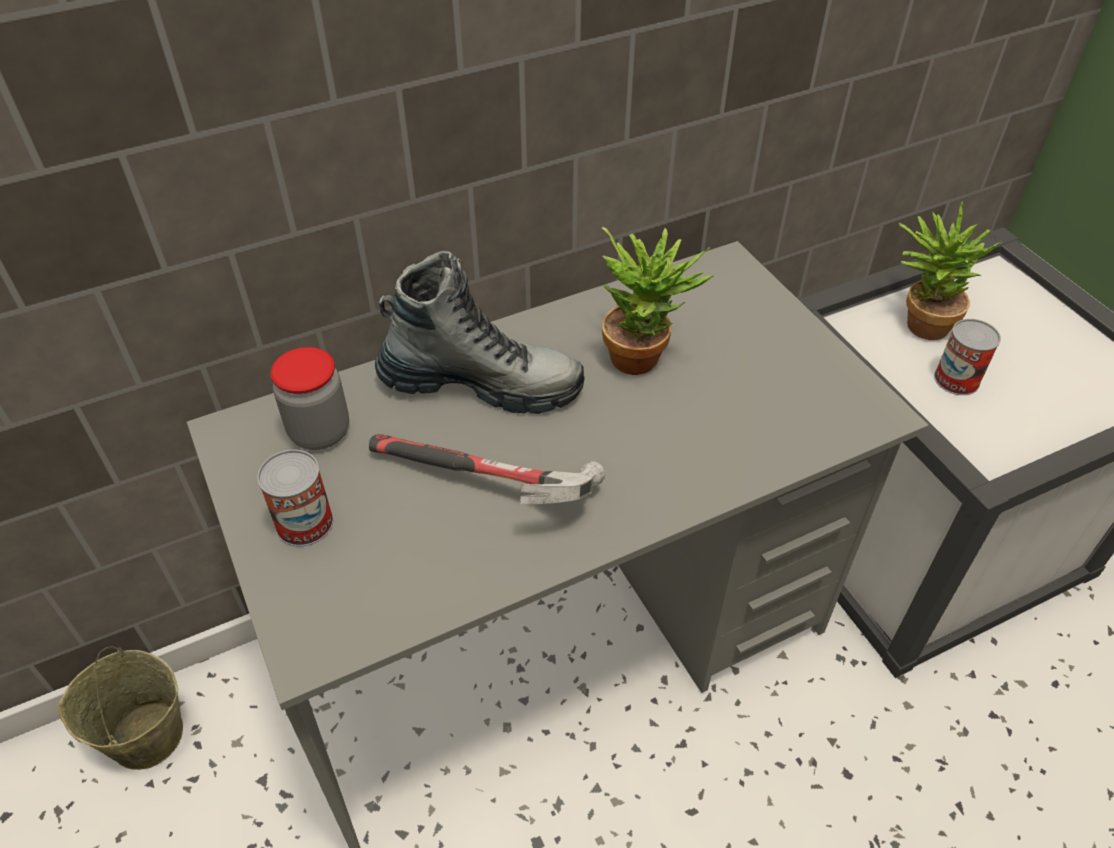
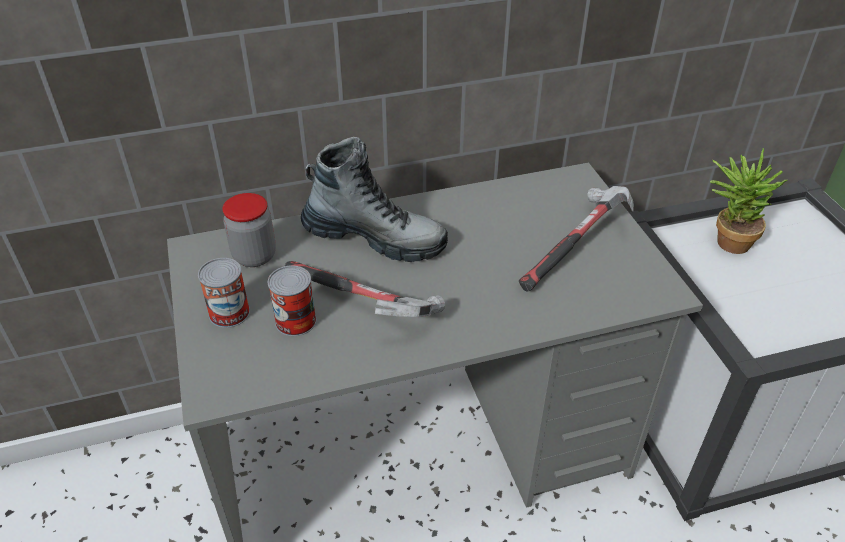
camera: 10 degrees right, 5 degrees down
(146, 736) = (114, 474): beige bucket -> none
(644, 356) = (497, 233): potted plant -> none
(750, 366) = (575, 248): none -> hammer
(956, 379) = (747, 284): can -> can (295, 321)

